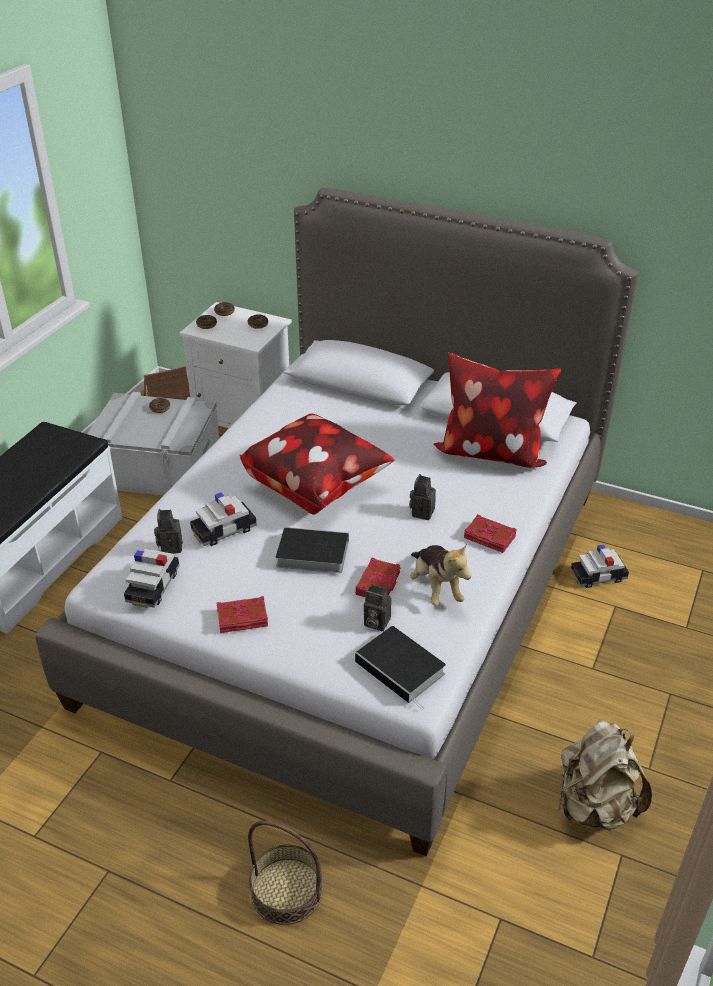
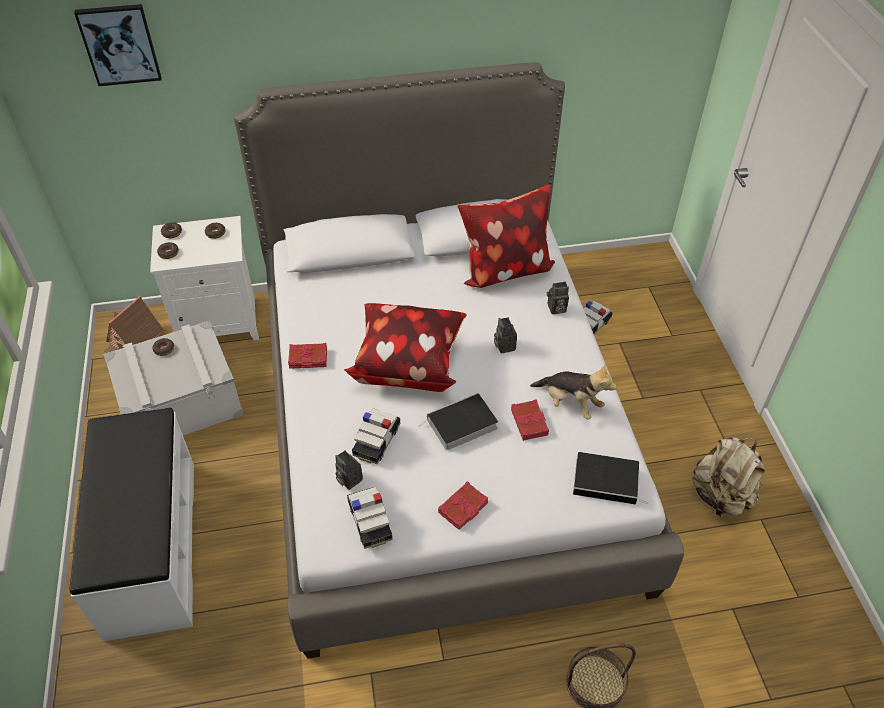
camera: 35 degrees left, 10 degrees up
(219, 112) = (119, 44): none -> picture
(375, 622) = (556, 455): camera -> camera (556, 309)
(489, 538) = (567, 343): red book -> red book (308, 359)

